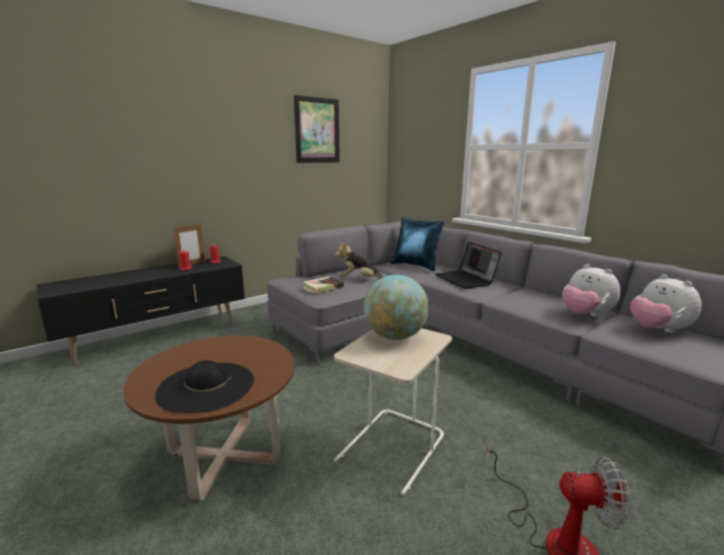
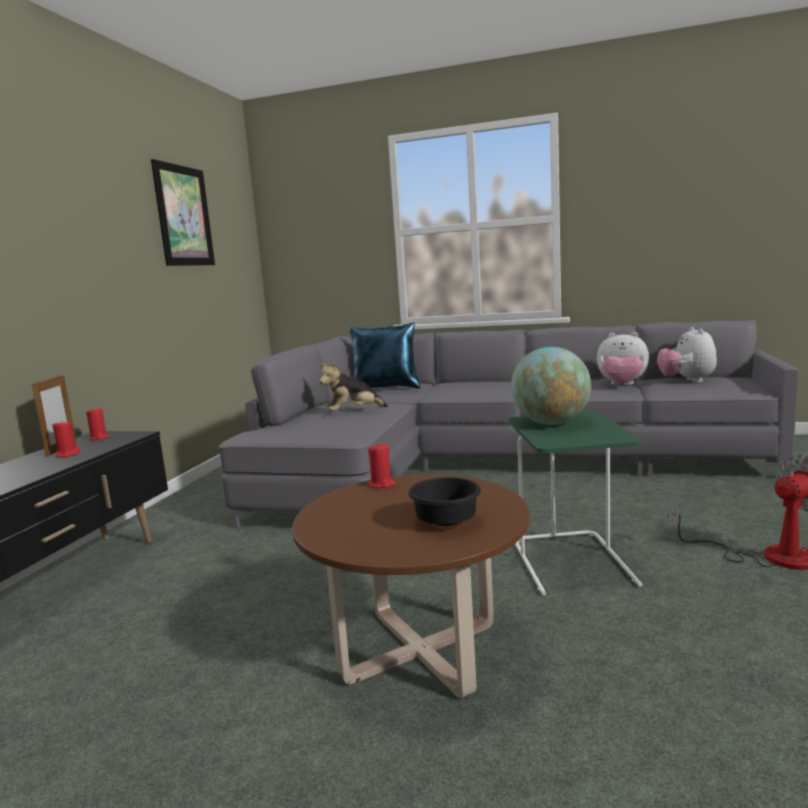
camera: 35 degrees left, 5 degrees down
(206, 386) = (445, 523): black hat -> black bowl
(247, 342) = (382, 484): none -> red candle
(323, 287) = (330, 427): book -> none
(393, 448) = (573, 562): beige side table -> green side table
(466, 280) = (468, 387): laptop -> none
(658, 330) = (686, 381): plush toy -> plush toy turned 60 degrees clockwise

